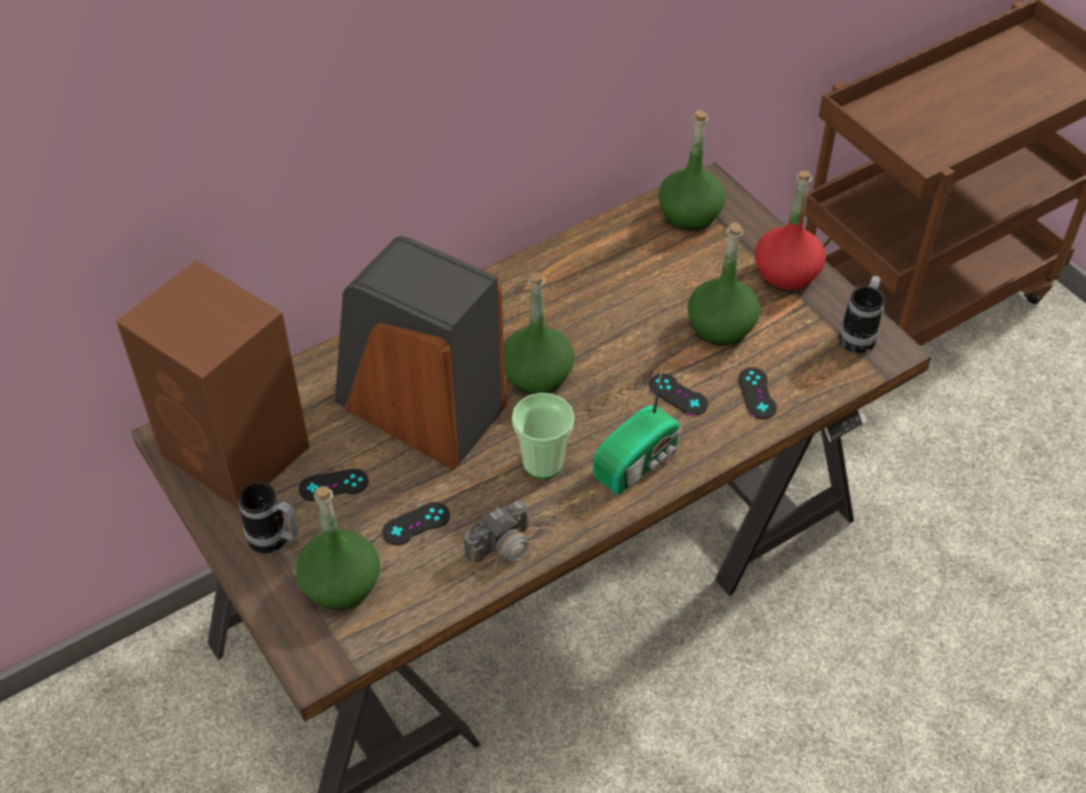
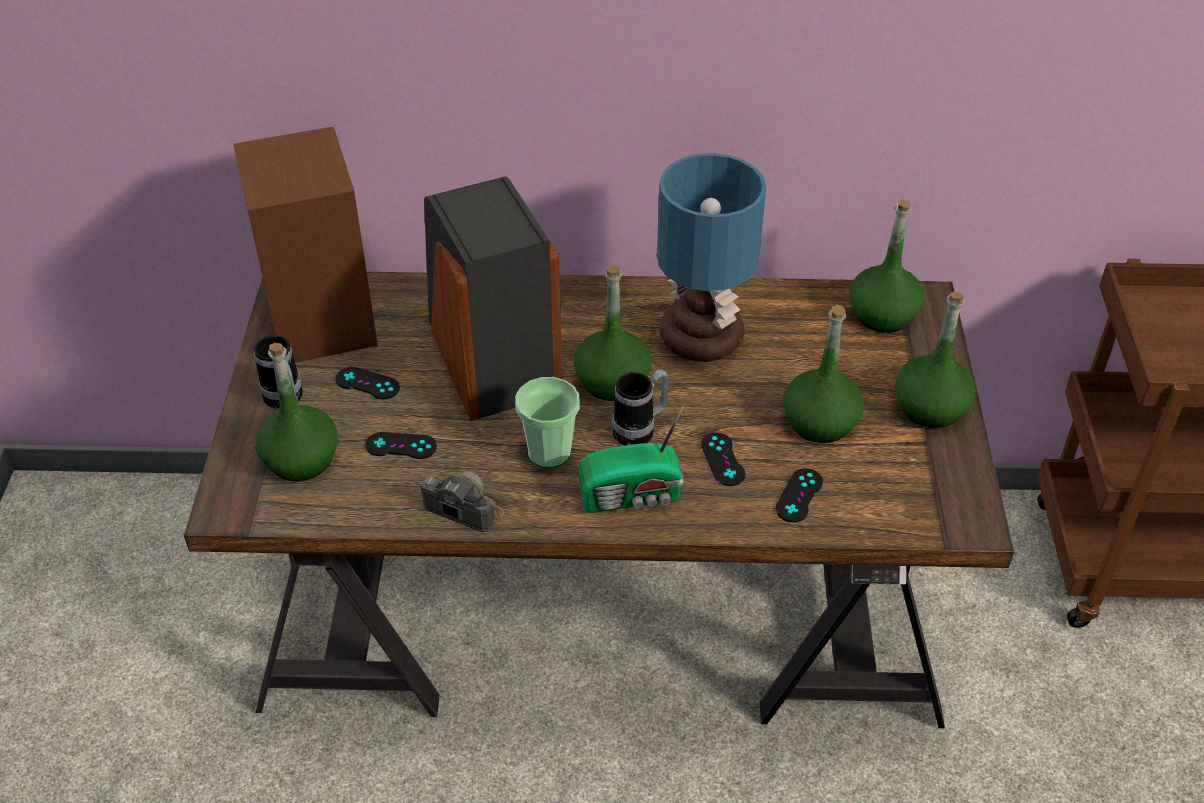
camera: 35 degrees right, 5 degrees down
(510, 545) = (458, 503): camera -> camera turned 150 degrees counterclockwise
(575, 301) = (704, 338): none -> table lamp
(786, 273) = (930, 407): red bottle -> green bottle
(859, 335) = (953, 496): mug -> mug (640, 430)

